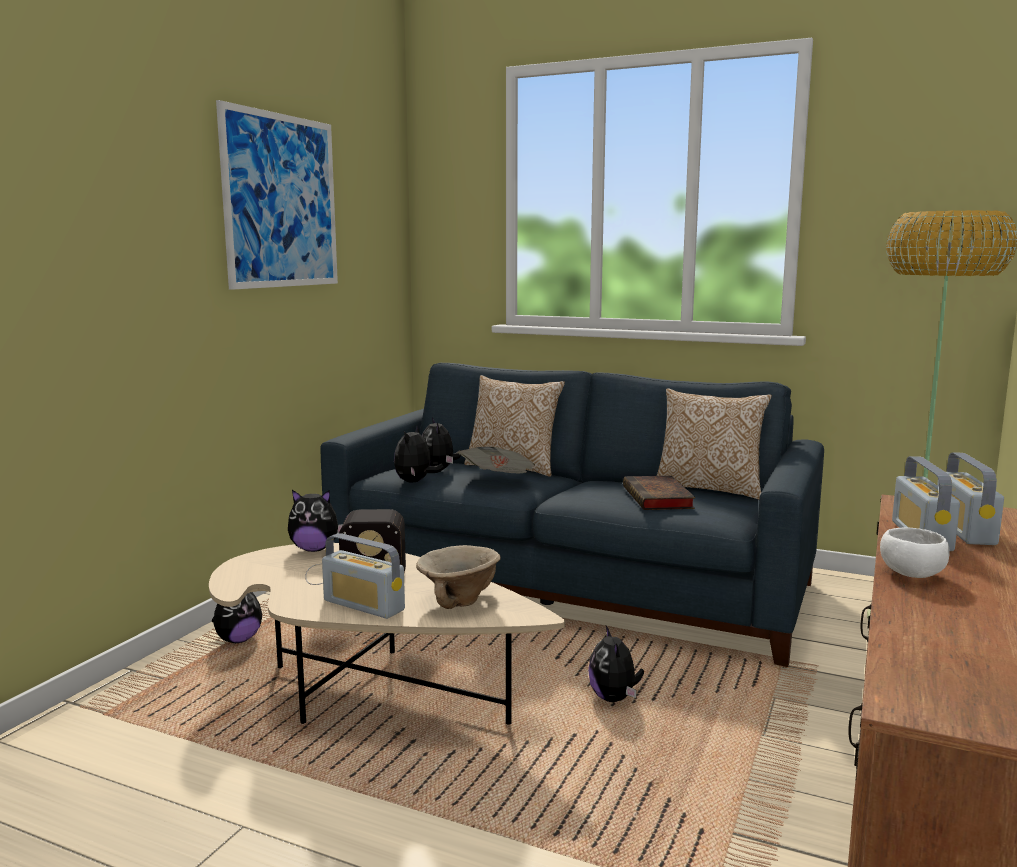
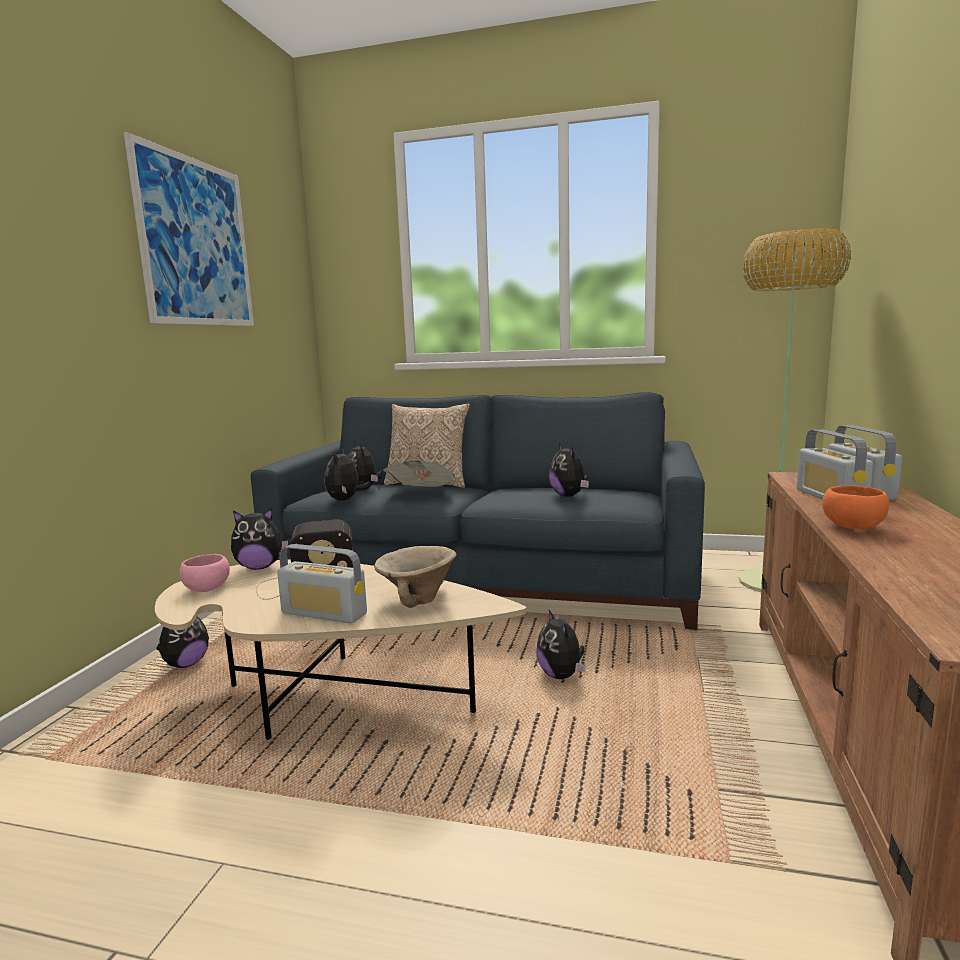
camera: 10 degrees left, 0 degrees up
(260, 567) = (207, 588): none -> pink bowl
(659, 499) = (569, 496): book -> plush toy
(709, 489) = (603, 487): pillow -> none
(912, 575) = (854, 527): white bowl -> orange bowl

